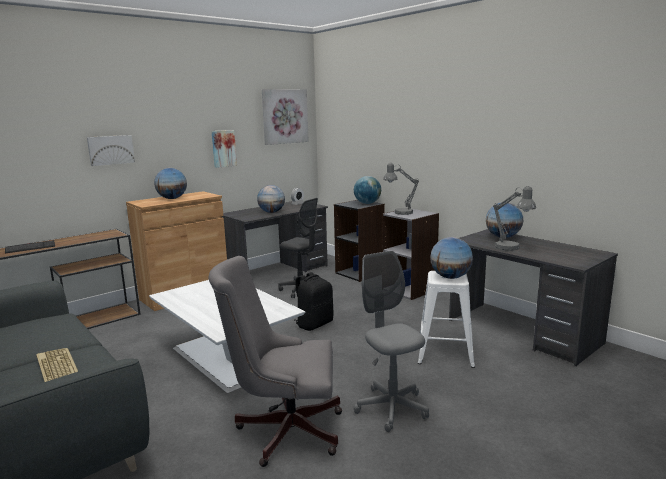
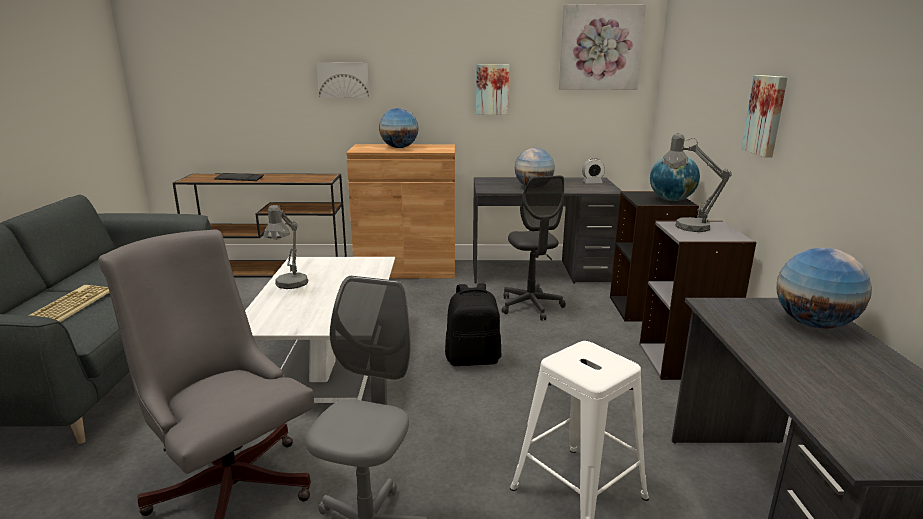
camera: 40 degrees right, 5 degrees up
(426, 149) = (766, 115): none -> picture
(450, 277) = (591, 365): globe -> none
(511, 248) = (779, 353): grey table lamp -> grey table lamp (289, 285)

